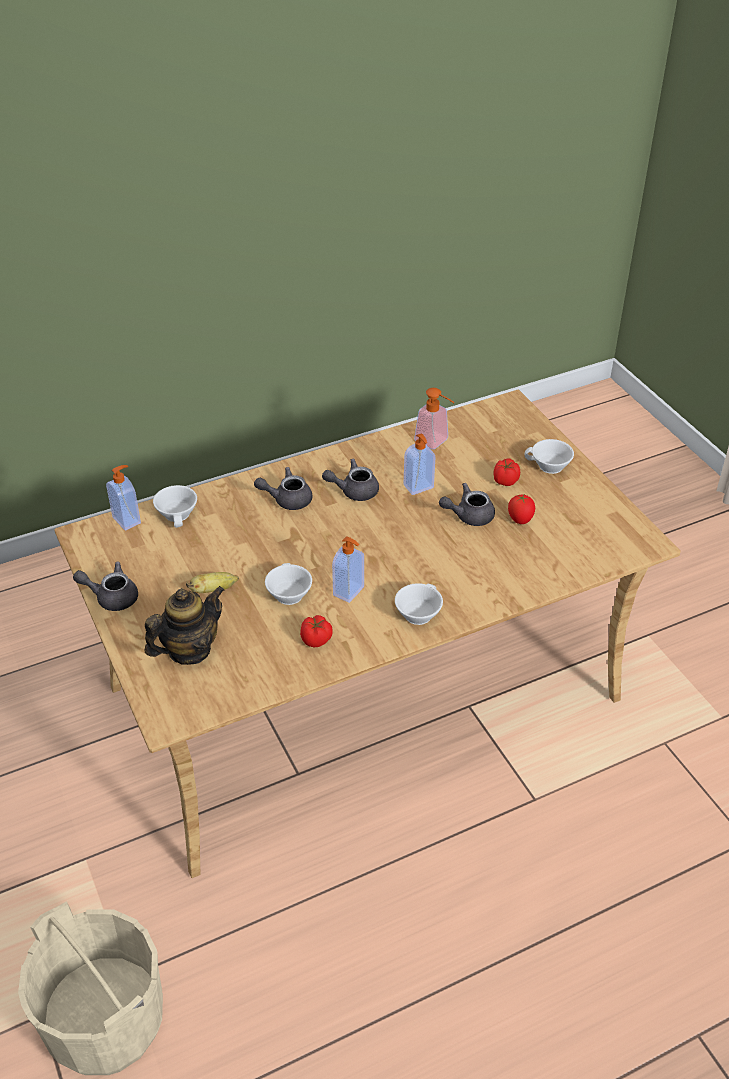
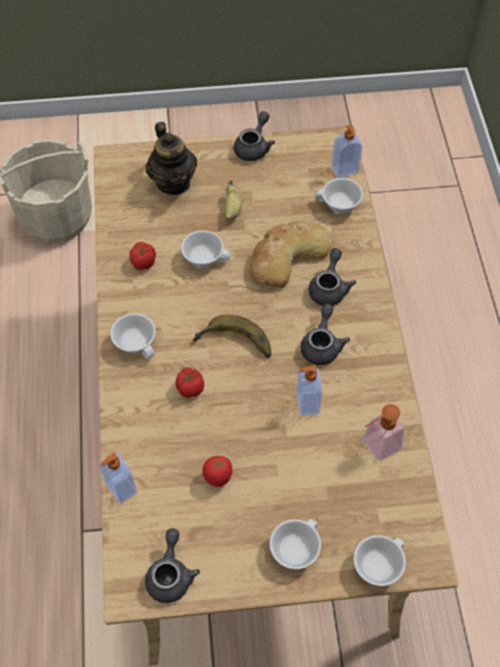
camera: 110 degrees right, 15 degrees up
(261, 535) = (286, 256): none -> bread
(349, 591) = (186, 301): soap dispenser -> soap dispenser (120, 489)
(384, 544) = (234, 346): none -> banana
(468, 516) = (244, 432): grey teapot -> grey teapot (171, 574)
(505, 481) = (286, 490): tomato -> tomato (190, 388)
(531, 425) = (376, 564): none -> white cup

